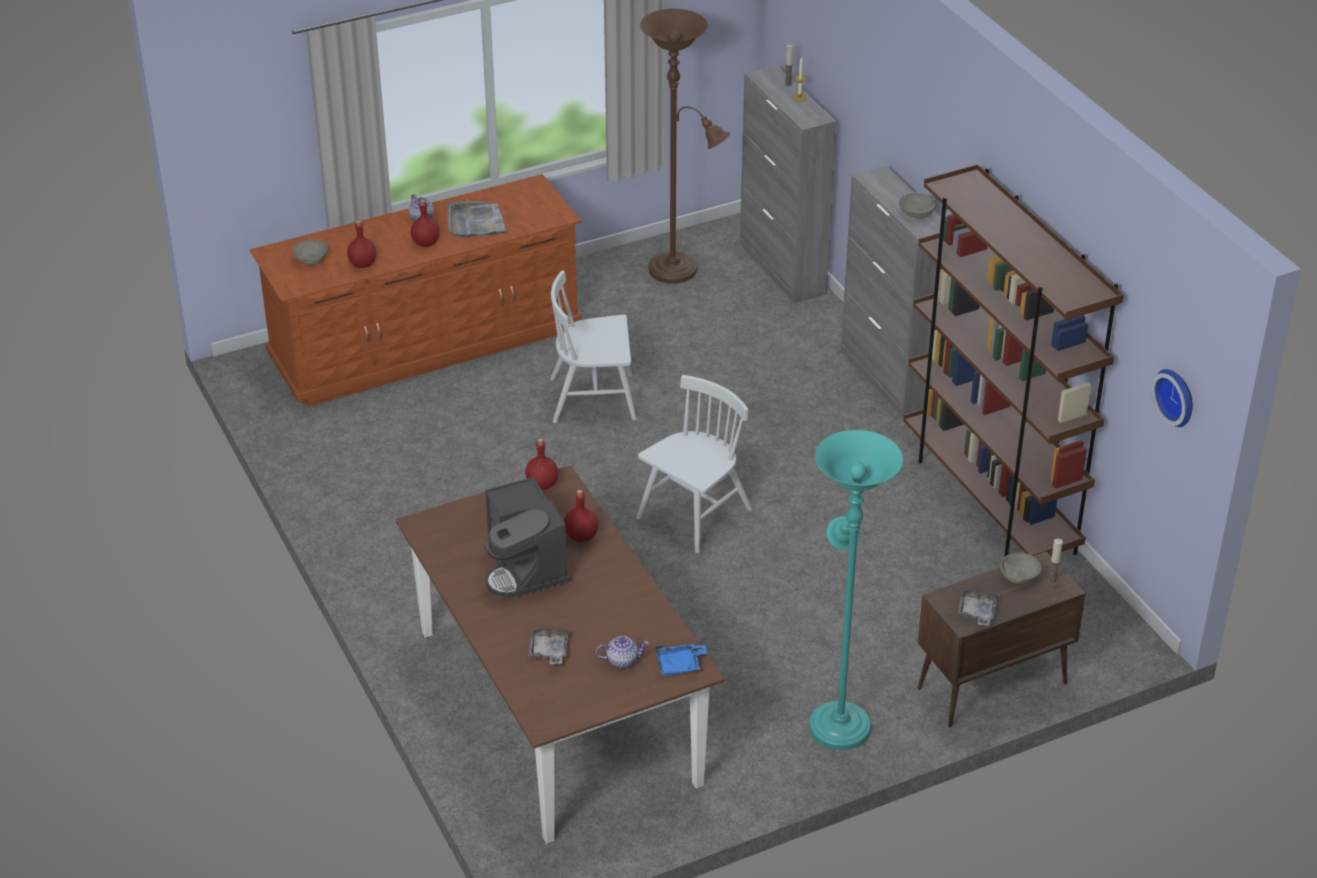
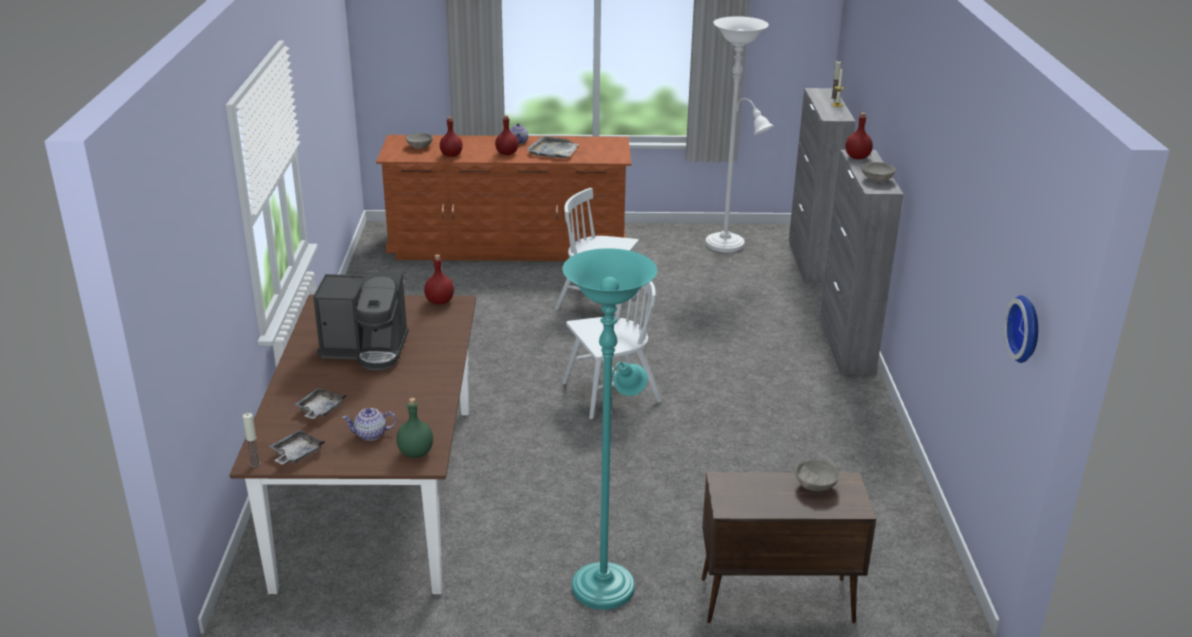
camera: 25 degrees right, 10 degrees down
(525, 568) = (366, 349): coffee machine -> coffee machine turned 90 degrees counterclockwise
(580, 536) = (433, 341): red bottle -> red bottle (856, 157)
(622, 660) = (371, 434): teapot -> teapot turned 150 degrees clockwise
(679, 271) = (729, 246): brown floor lamp -> white floor lamp
(680, 665) = (416, 453): blue tray -> green bottle
(977, 612) = (748, 502): grey tray -> grey tray (296, 454)
(990, 499) = (879, 451): brown bookcase -> none
(1052, 581) = (847, 499): candle -> candle (255, 464)

